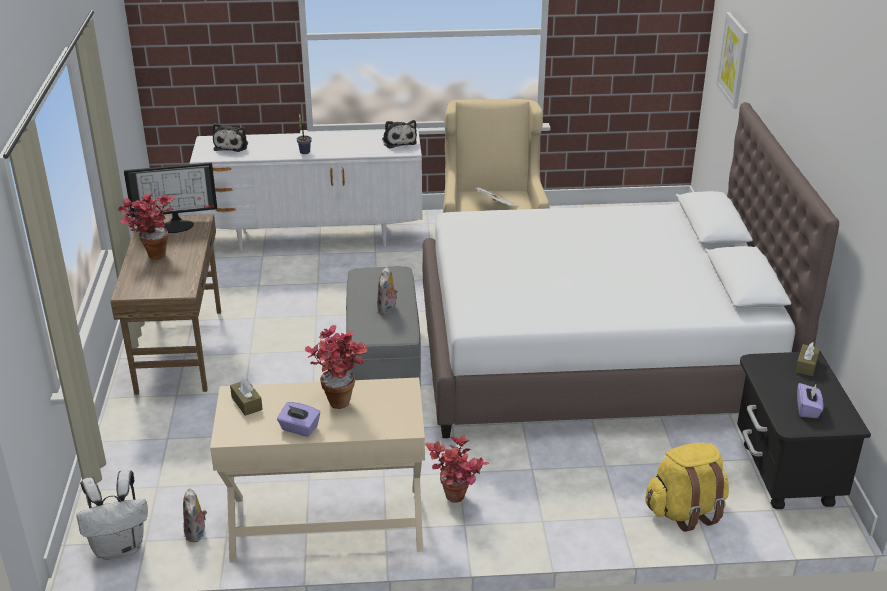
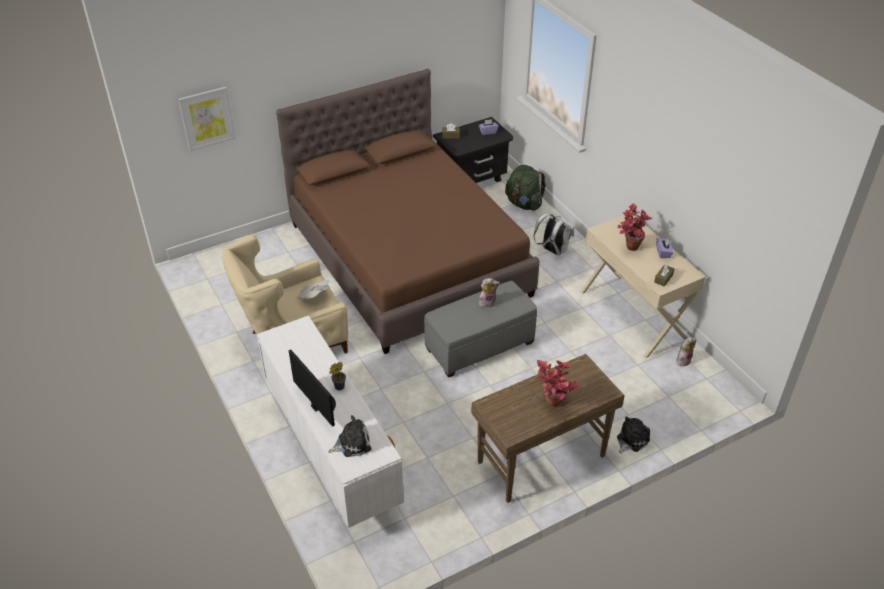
camera: 115 degrees left, 10 degrees up
(120, 547) = (719, 386): white backpack -> white backpack (552, 250)
(176, 224) = (504, 415): monitor -> monitor (320, 404)
(398, 141) = (287, 336): plush toy -> plush toy (631, 440)
(457, 502) = (578, 275): potted plant -> none
(596, 353) = (408, 259): white bed -> brown bed
(685, 511) = (524, 204): yellow backpack -> green backpack

